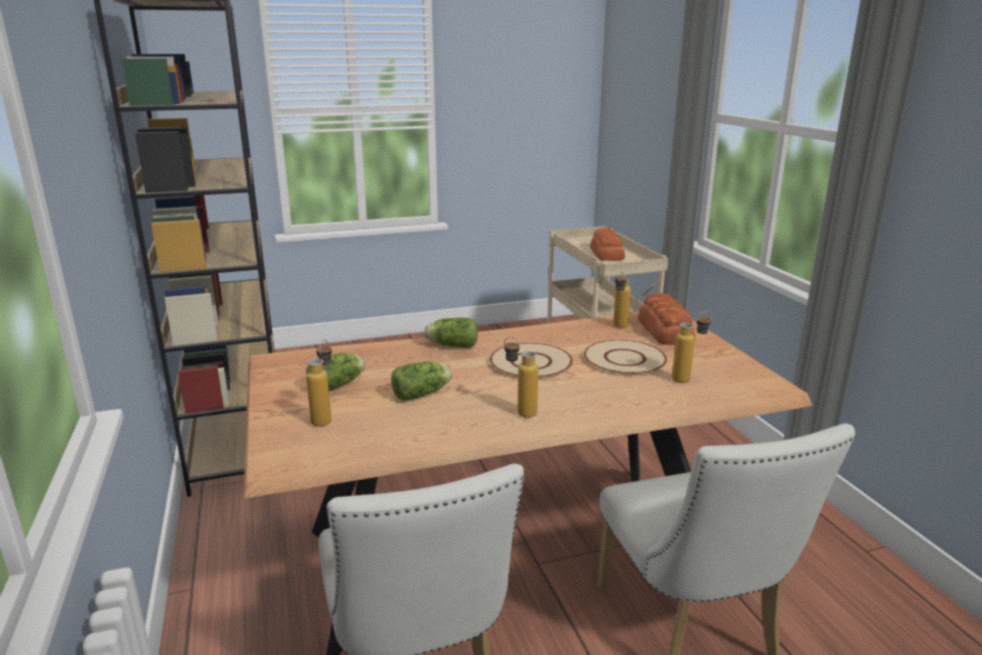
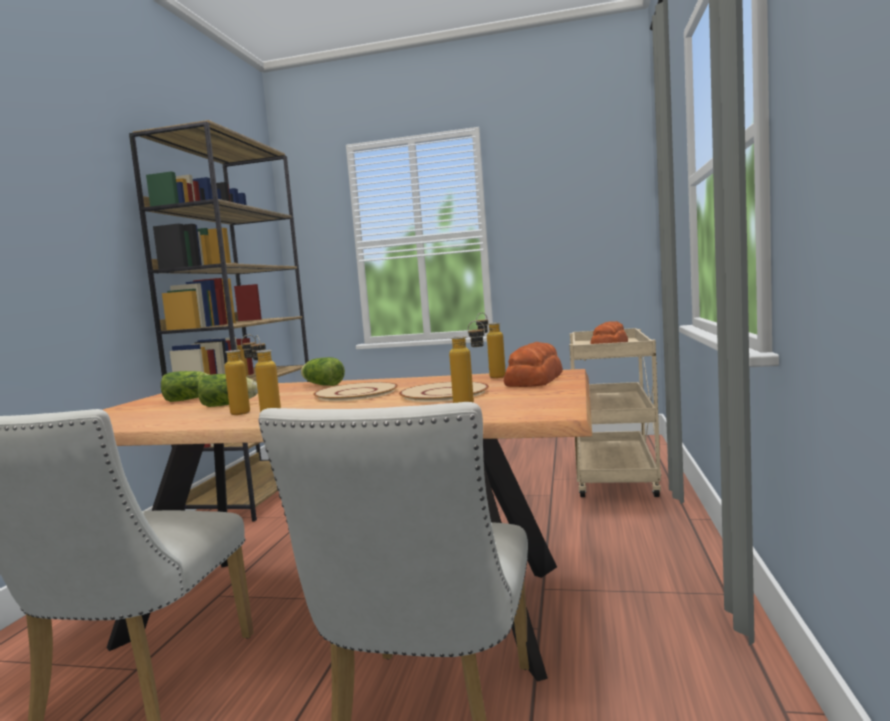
camera: 30 degrees right, 15 degrees down
(325, 418) = (136, 412): bottle -> bottle (248, 412)

